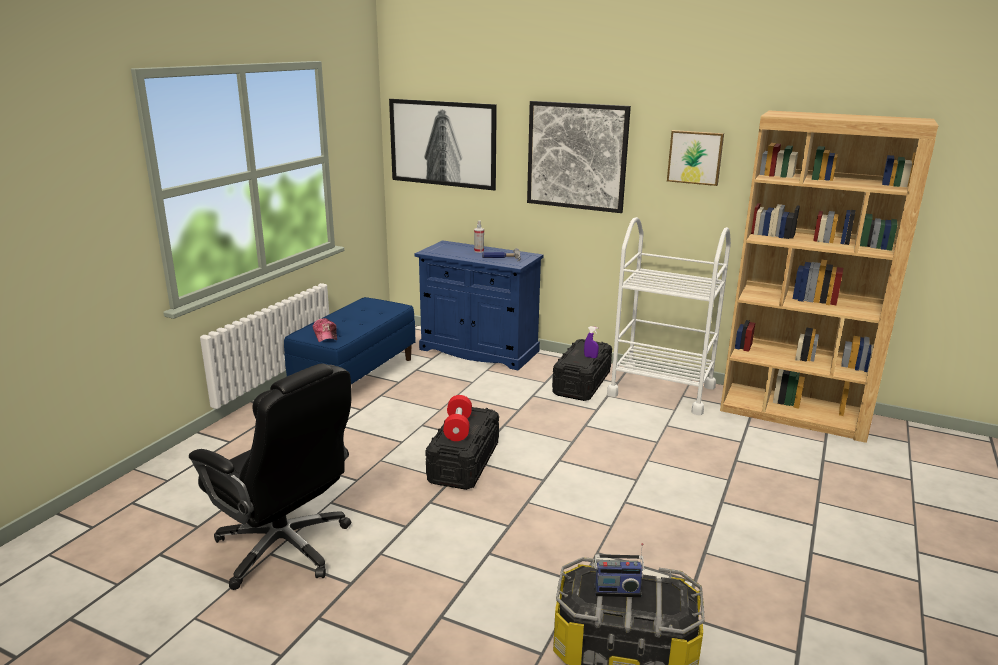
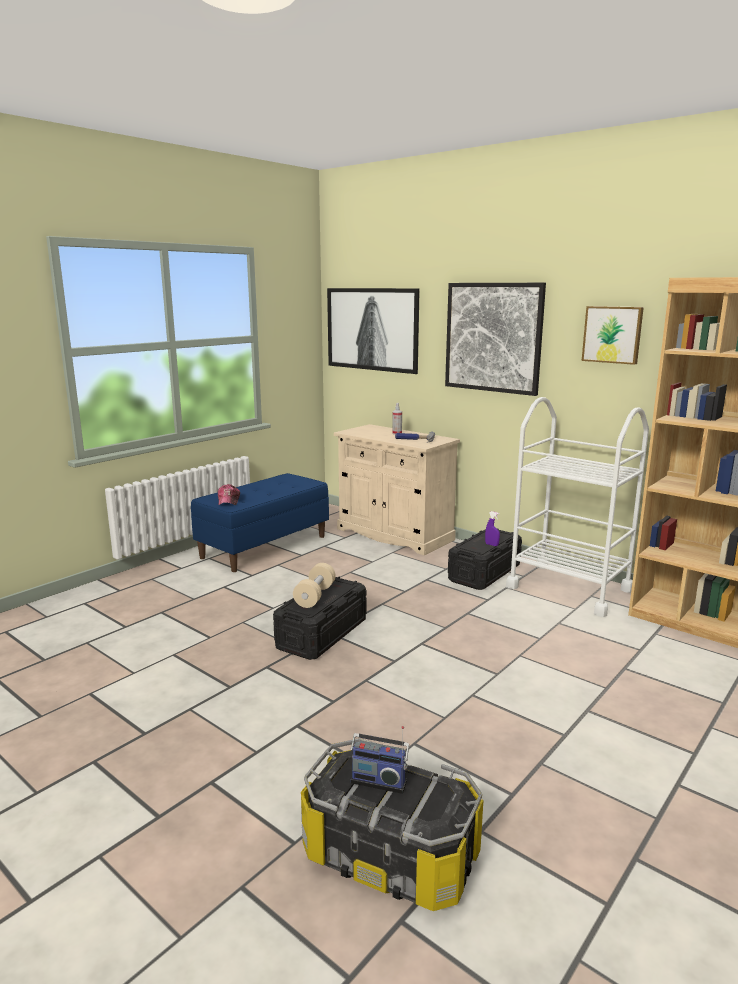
camera: 15 degrees right, 5 degrees down
(285, 548) = (106, 690): black office chair -> none
(458, 428) = (315, 596): red dumbbell -> beige dumbbell
(479, 350) = (394, 534): blue cabinet -> beige cabinet

